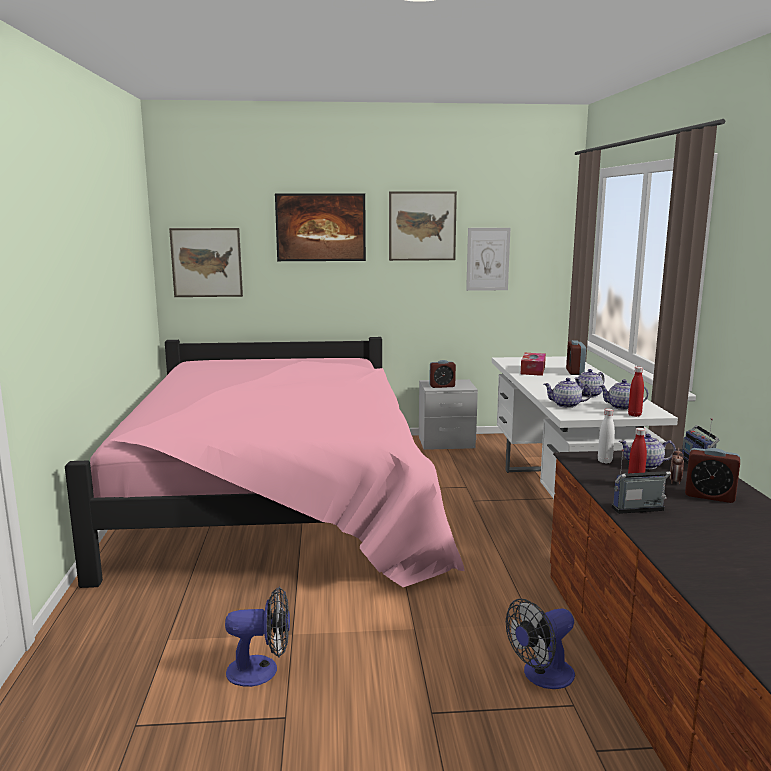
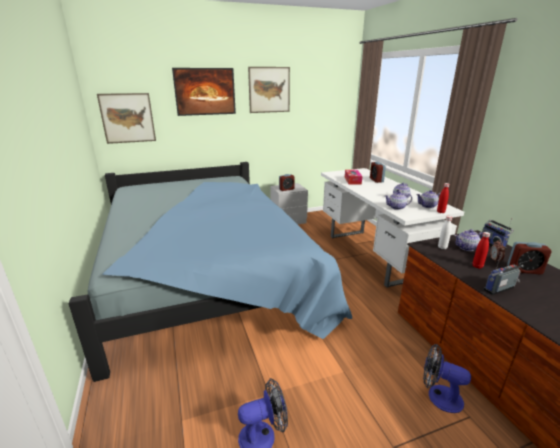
camera: 15 degrees left, 10 degrees up
(279, 498) = (208, 275): pink bed -> blue bed
(488, 259) = (307, 110): picture -> none
(541, 676) = (438, 396): fan -> fan turned 75 degrees clockwise

